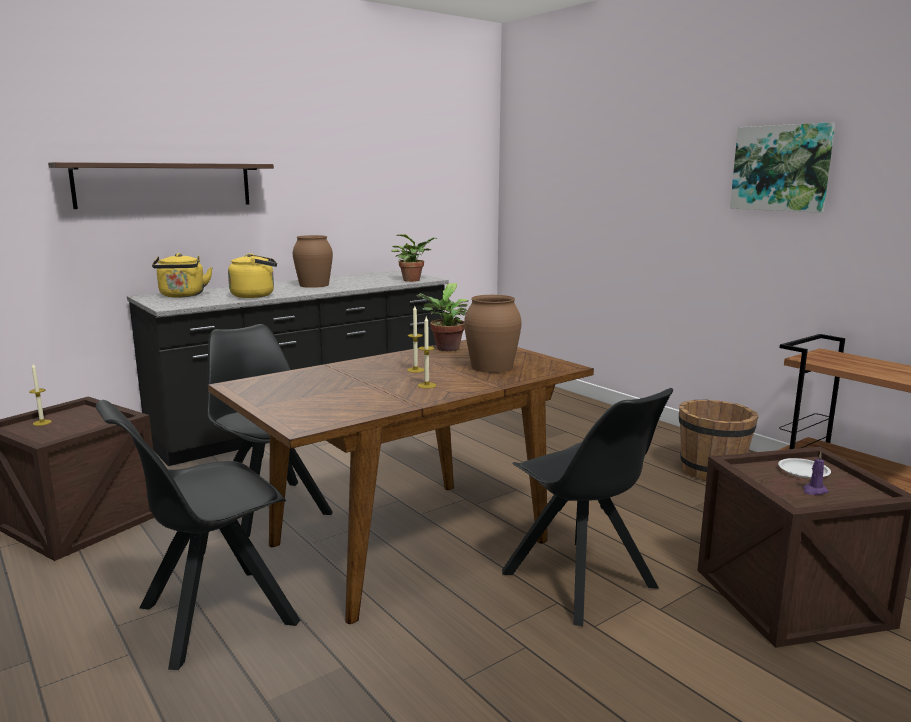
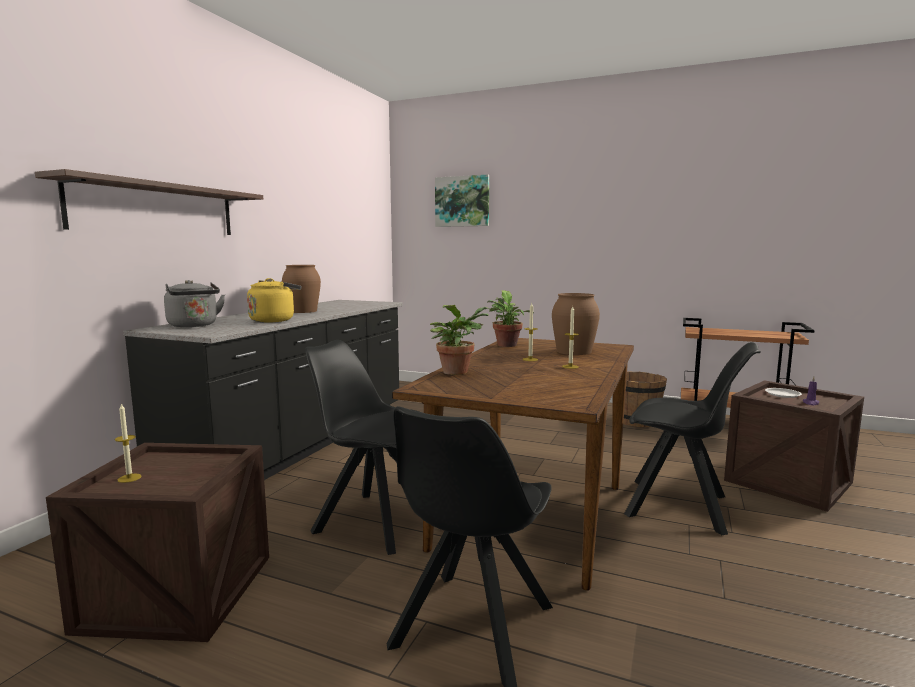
camera: 30 degrees left, 5 degrees down
(182, 296) = (194, 325): yellow kettle -> grey kettle
(413, 280) = (377, 304): potted plant -> potted plant (457, 371)
(781, 168) = (645, 210): picture -> picture (462, 201)

